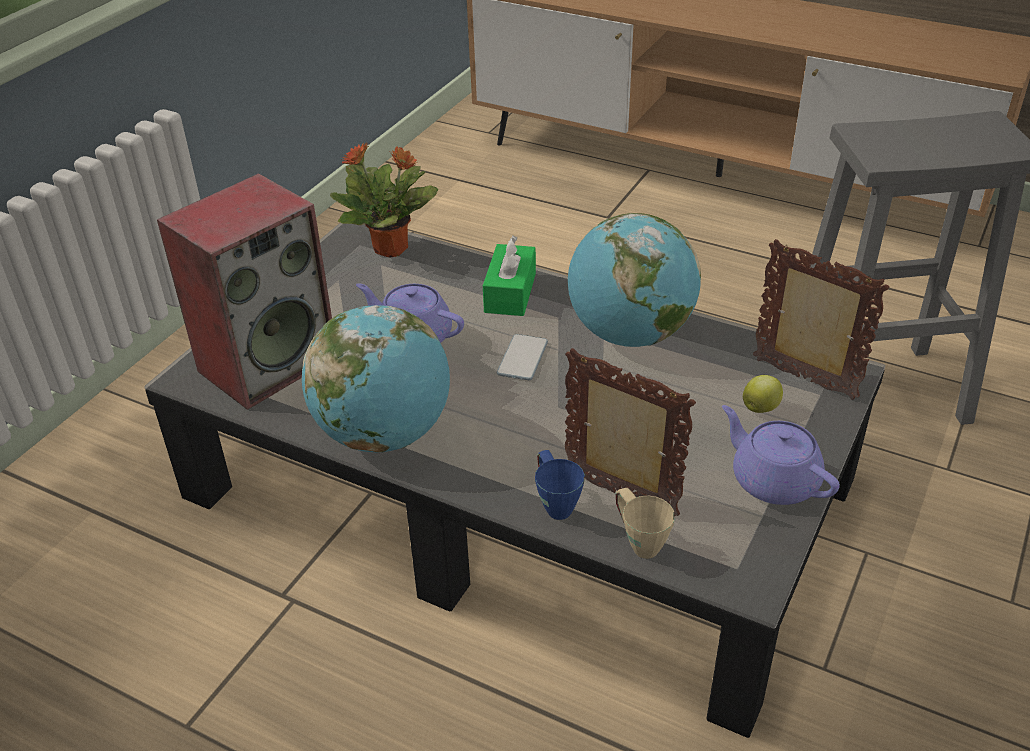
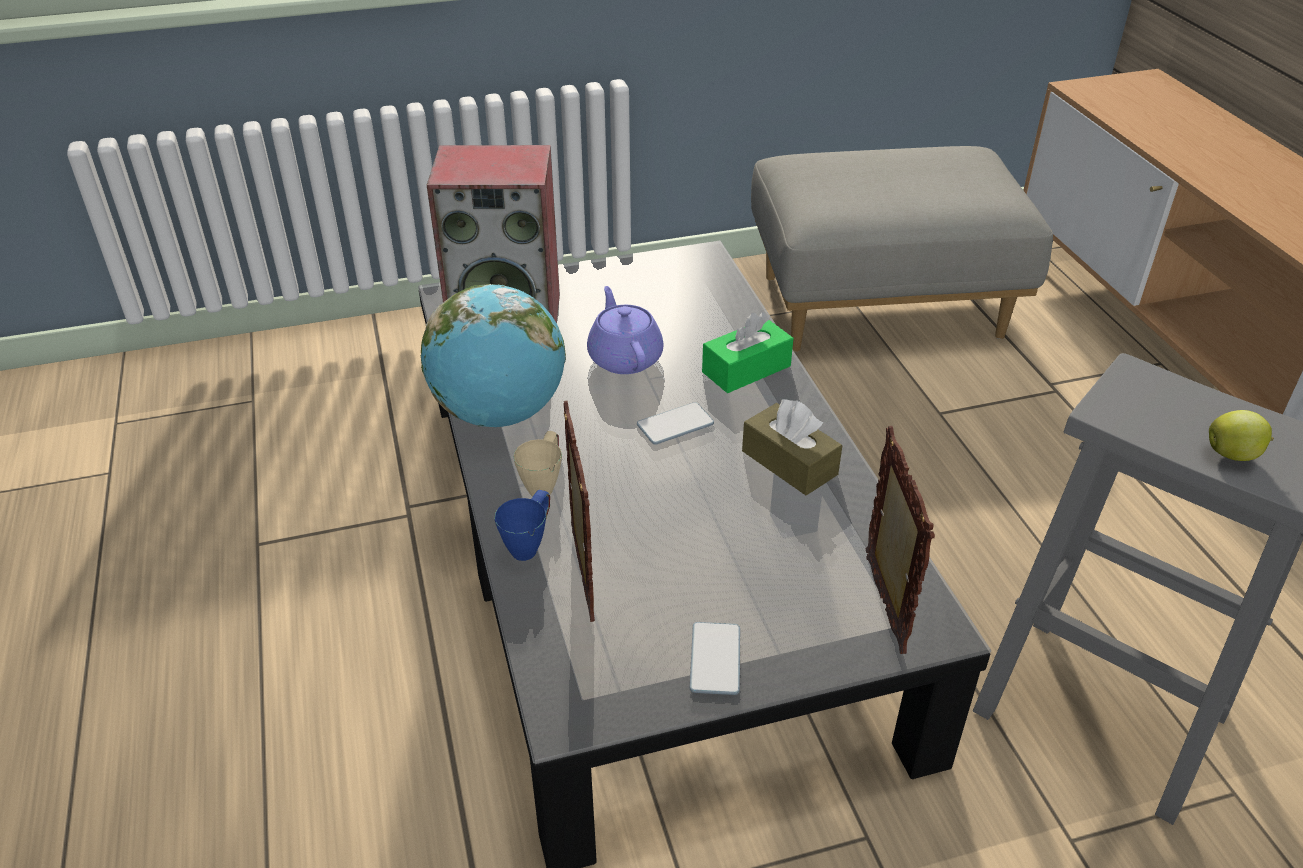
camera: 45 degrees right, 0 degrees up
(392, 249) = (710, 283): potted plant -> none
(437, 223) = (881, 305): none -> grey ottoman
(630, 334) = (789, 463): globe -> brown tissue box
(638, 541) = (540, 617): beige mug -> beige mug (544, 483)
(761, 408) = (803, 597): apple -> apple (1232, 455)
(773, 480) = (715, 659): purple teapot -> phone

